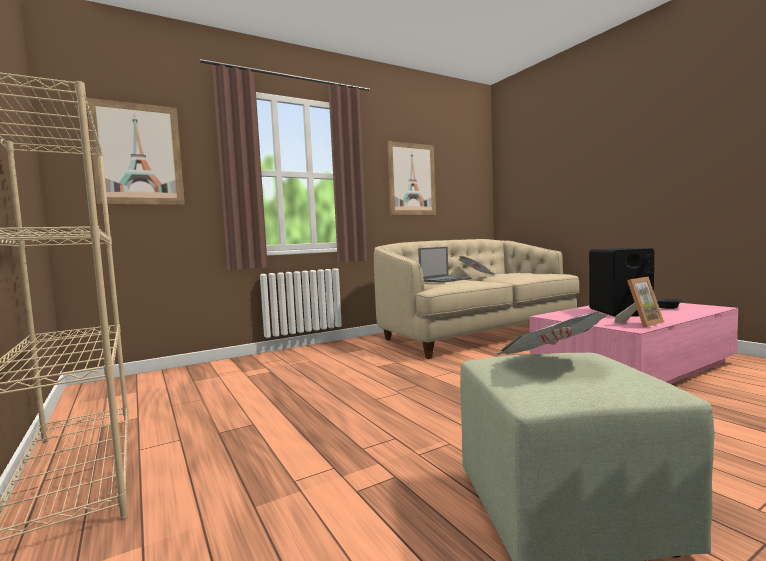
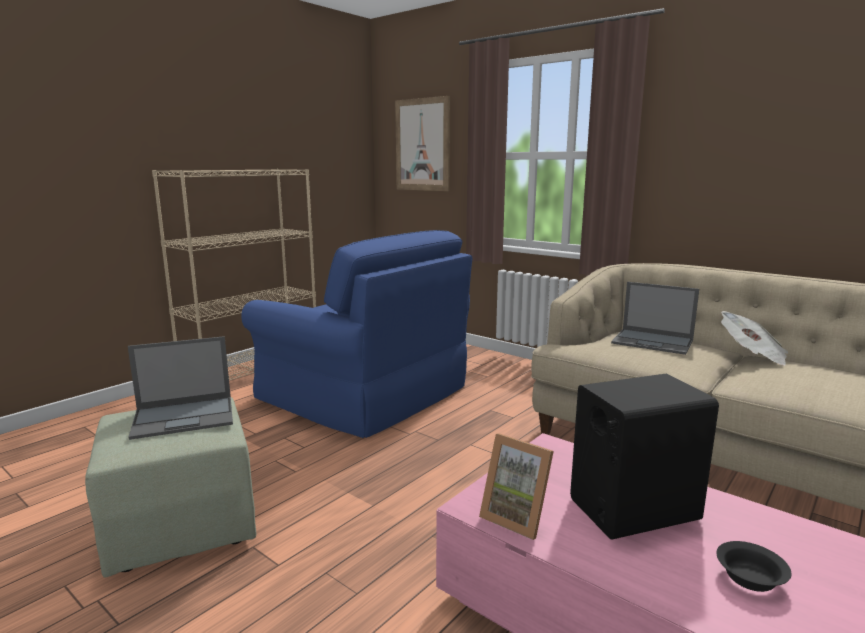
camera: 70 degrees right, 10 degrees up
(283, 403) = (365, 392): none -> blue armchair
(412, 179) = (750, 152): picture -> none
(548, 363) = (185, 417): newspaper -> laptop

